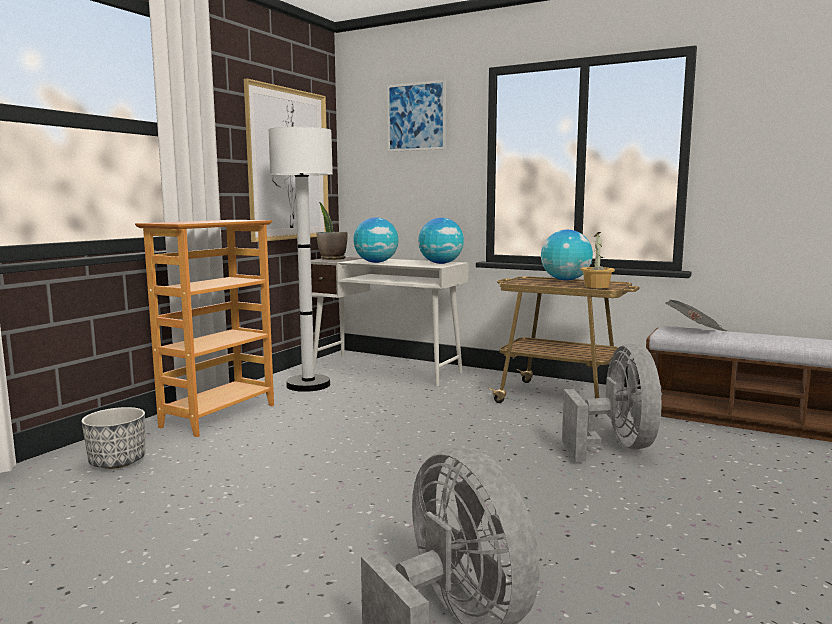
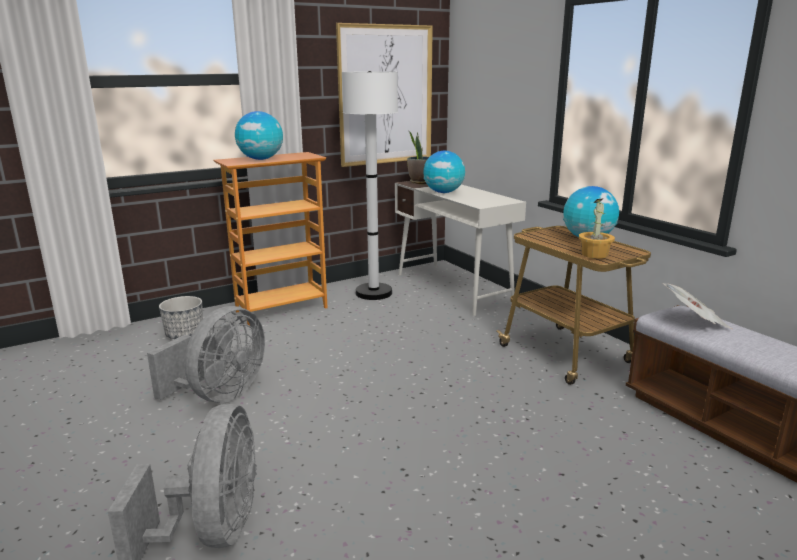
camera: 30 degrees right, 10 degrees up
(416, 116) = (505, 47): picture -> none
(441, 263) = (495, 201): globe -> globe (261, 159)
(617, 447) = (545, 422): grey fan -> grey fan (219, 395)

